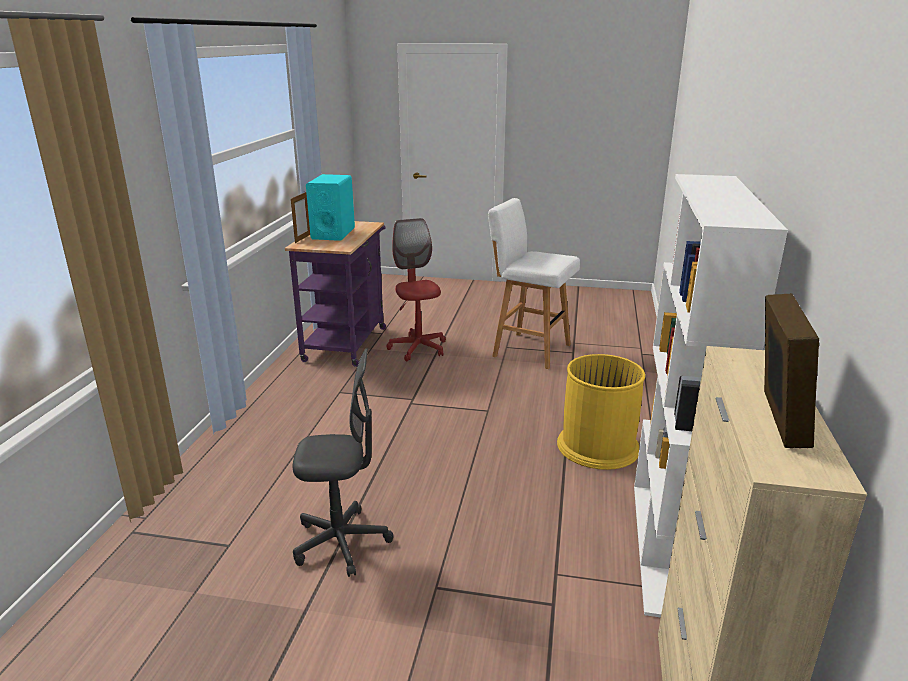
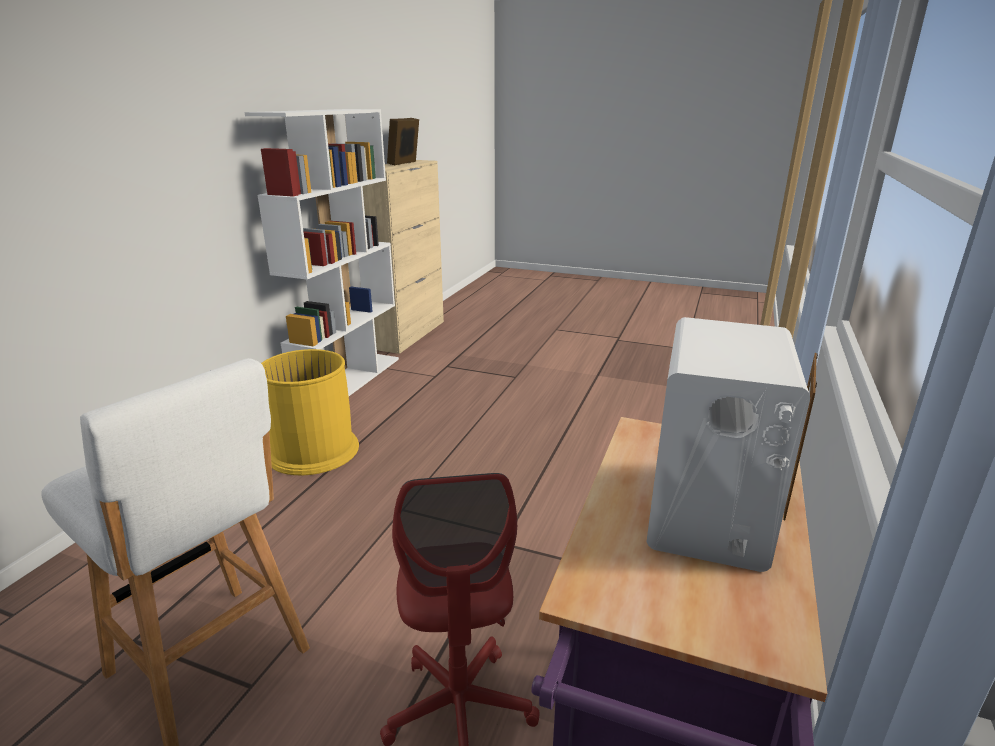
camera: 170 degrees left, 0 degrees up
(333, 234) = (707, 515): turquoise speaker -> white speaker
(341, 542) = (581, 401): grey office chair -> none

